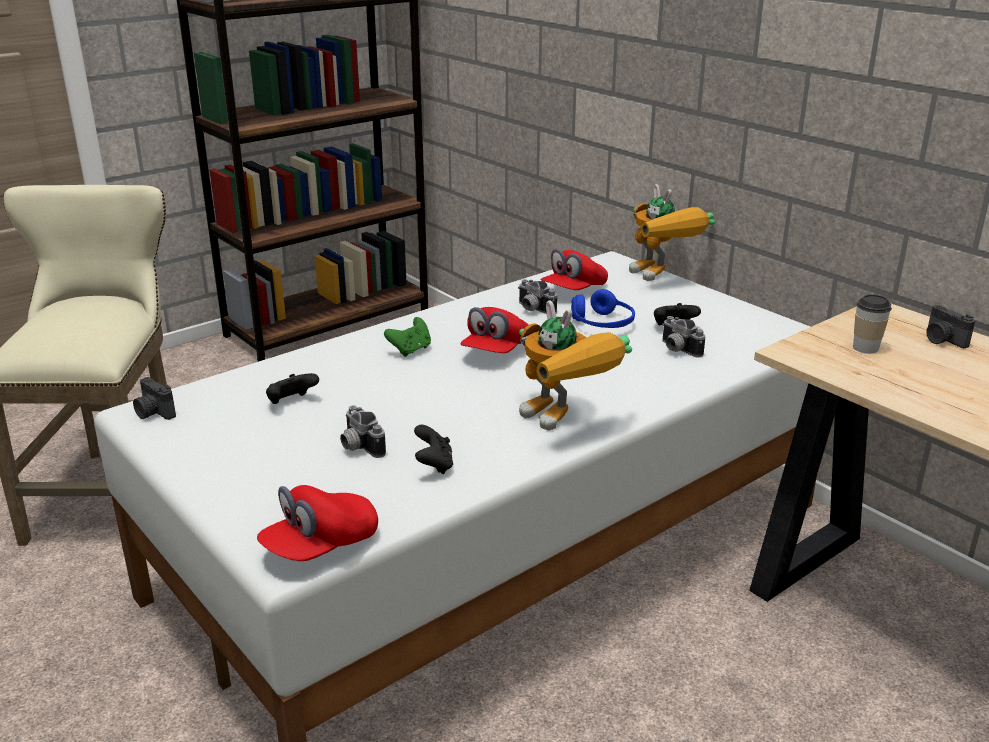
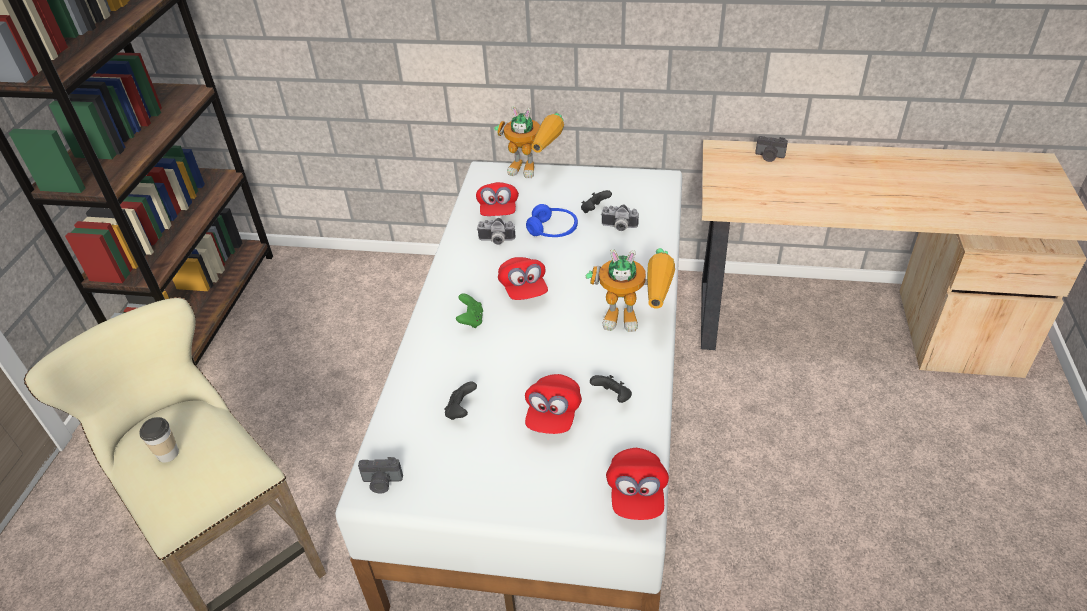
camera: 40 degrees left, 15 degrees up
(358, 447) = (553, 414): camera -> red cap
(865, 348) = (745, 182): cup -> cup (168, 453)

